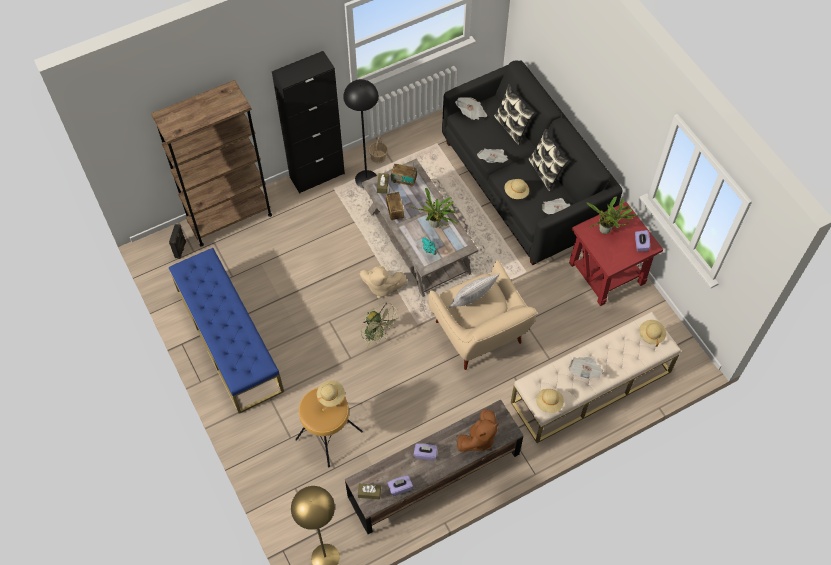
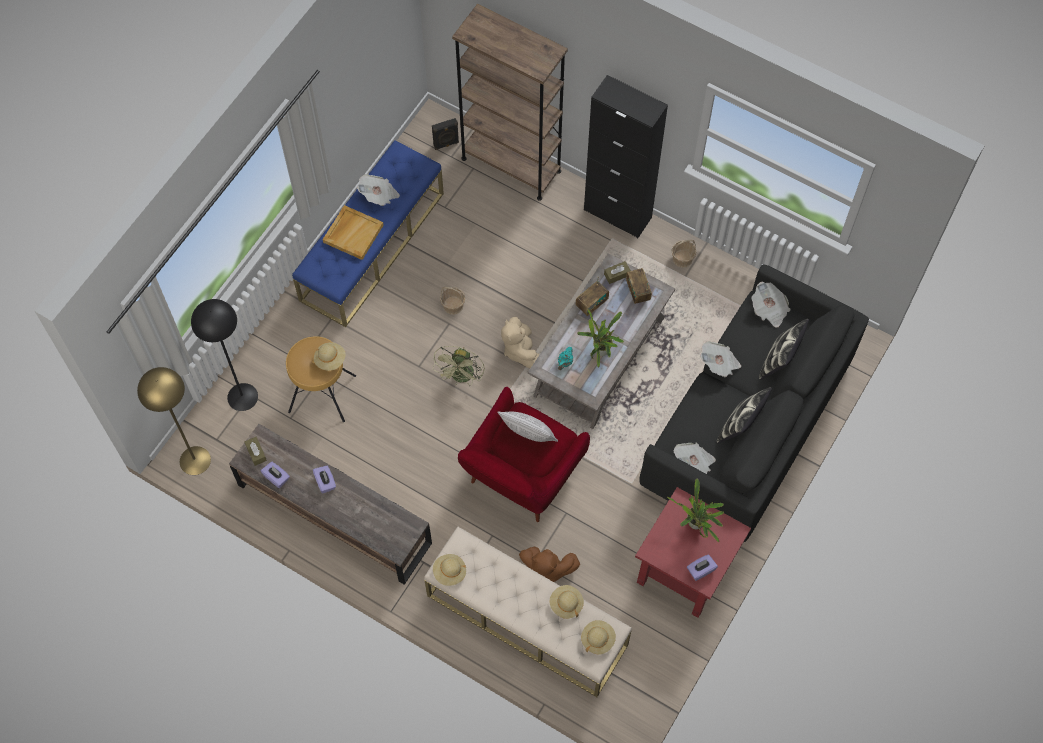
camera: 60 degrees right, 5 degrees up
(228, 332) = (353, 233): none -> beige tray
(316, 311) = (453, 305): none -> basket
(366, 179) = (645, 263): black floor lamp -> black floor lamp (242, 396)
(478, 439) = (370, 524): brown plush toy -> brown plush toy (546, 569)
(480, 336) = (521, 477): beige armchair -> red armchair
(516, 192) = (691, 409): beige hat -> beige hat (566, 604)
(584, 371) = (510, 590): newspaper -> newspaper (379, 195)

